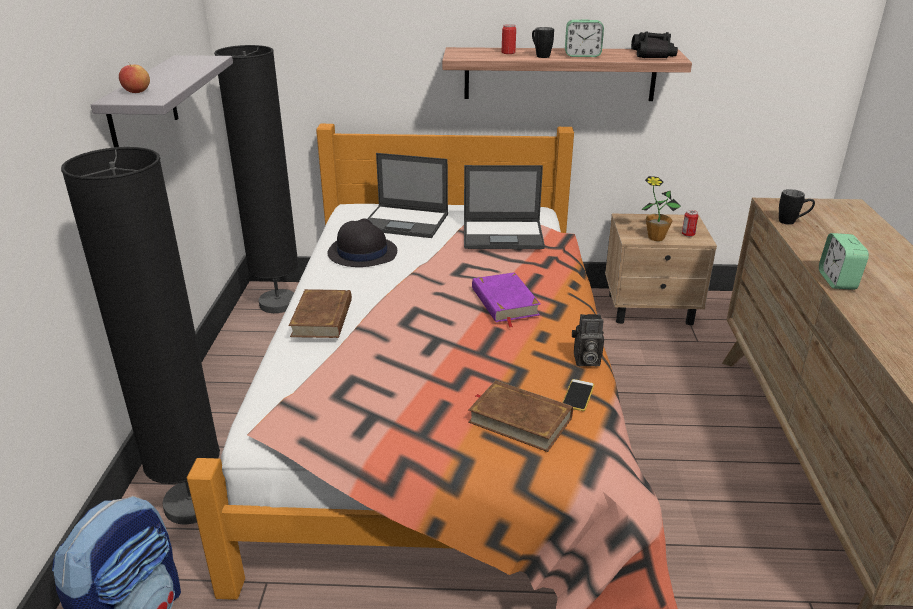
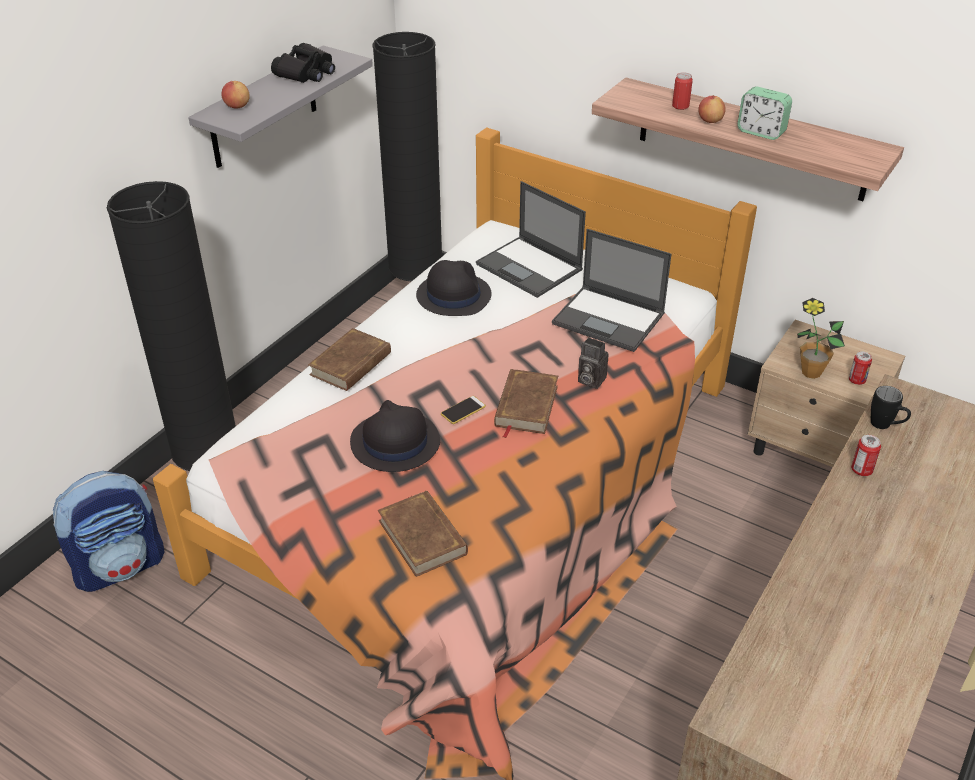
camera: 30 degrees right, 10 degrees up
(421, 360) = (394, 442): none -> black hat
(504, 302) = (525, 406): purple book -> brown book
(540, 55) = (710, 121): black mug -> apple
(578, 395) = (496, 534): phone -> phone (463, 410)
(585, 361) = (540, 501): camera -> camera (589, 380)
(652, 54) = (851, 151): black binoculars -> black binoculars (306, 73)
(813, 248) = (861, 470): none -> can
(837, 280) = (829, 521): alarm clock -> none

